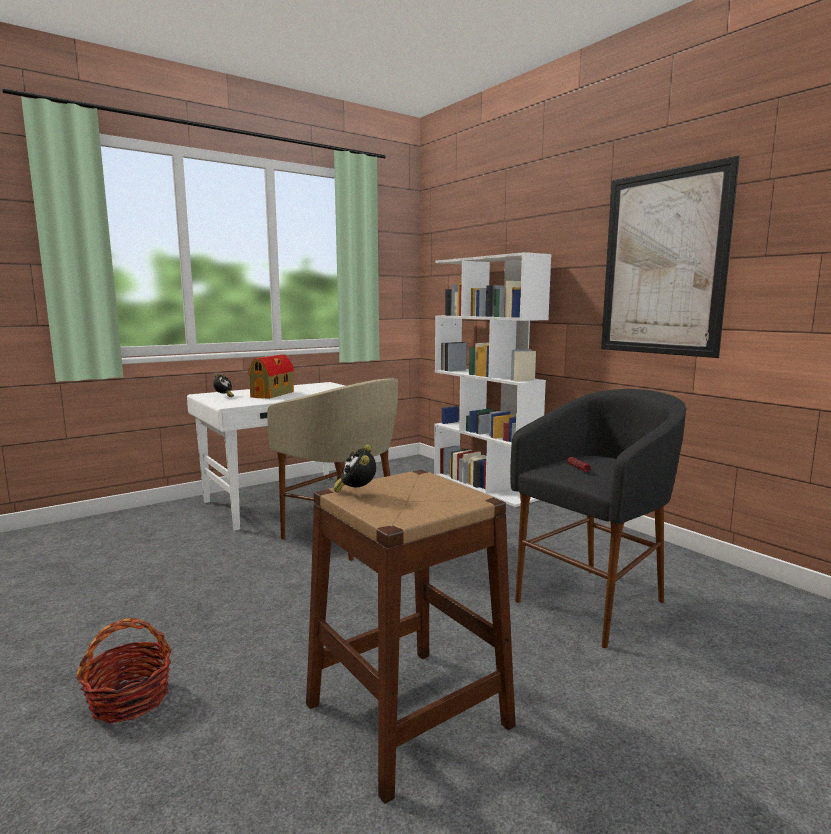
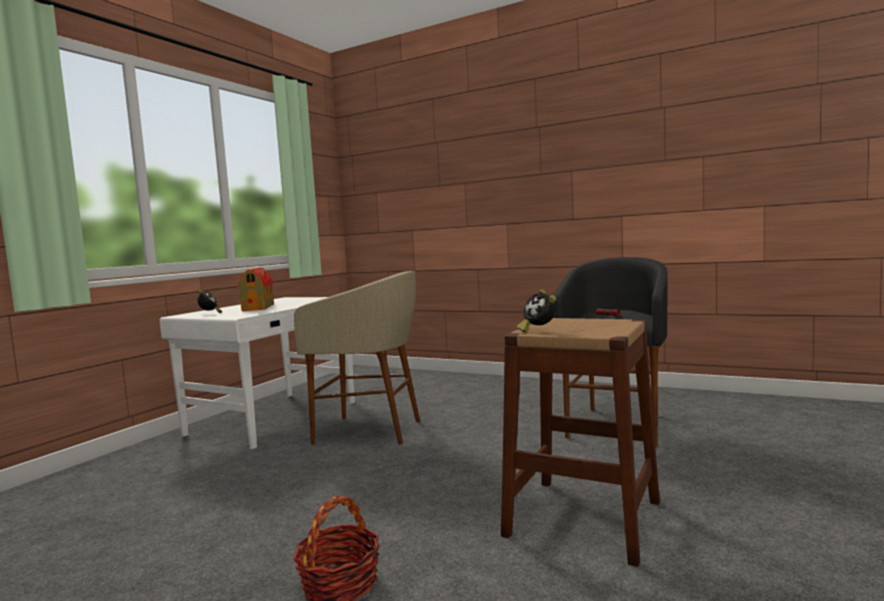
camera: 25 degrees left, 5 degrees down
(484, 486) = (443, 376): white bookcase -> none
(662, 264) = (587, 170): picture -> none

